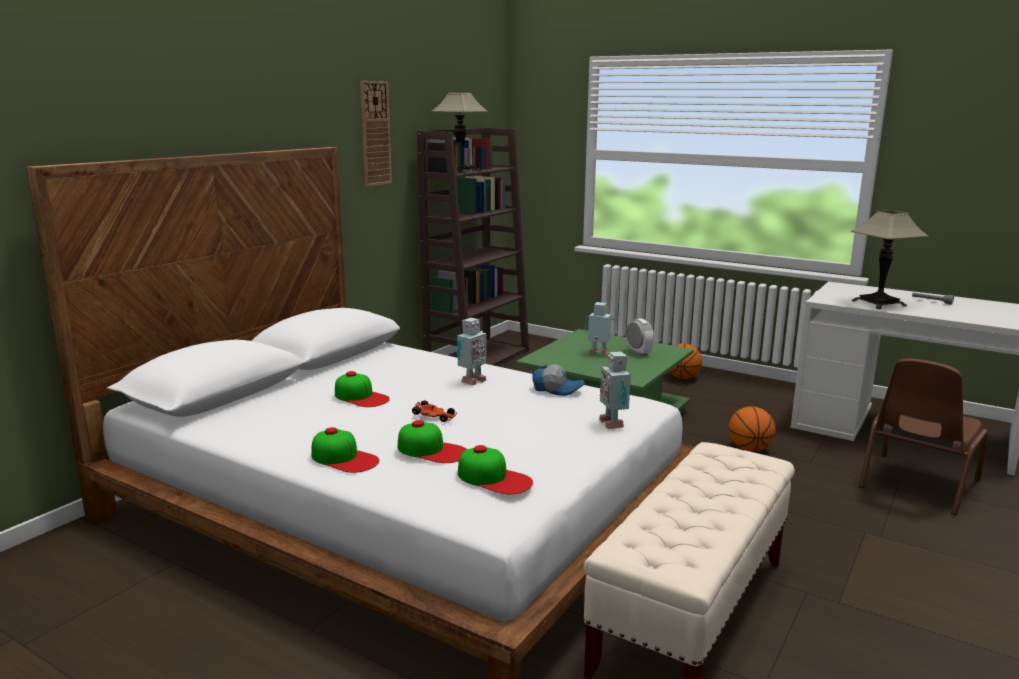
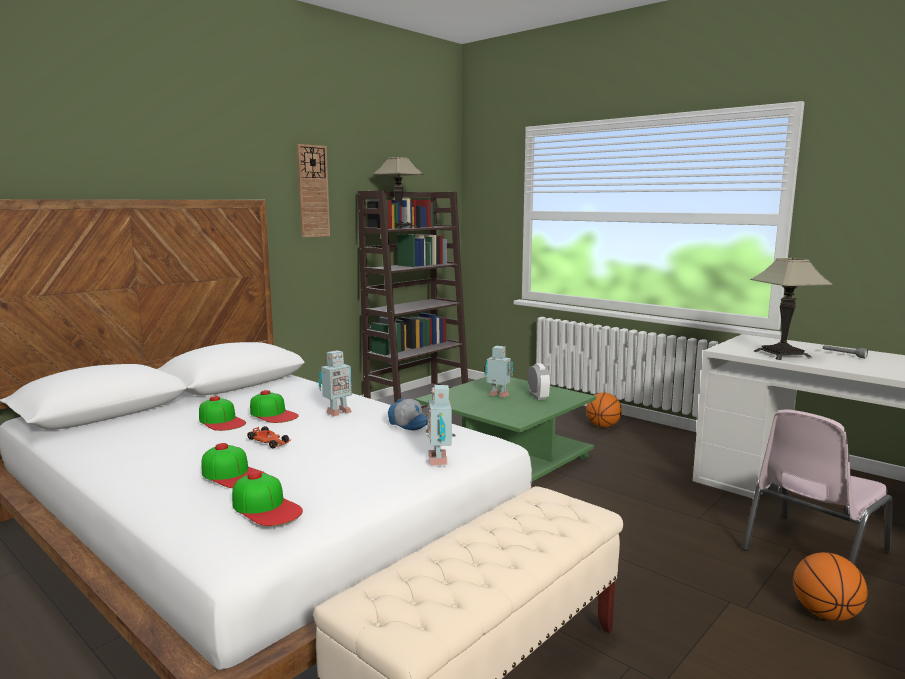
camera: 10 degrees right, 5 degrees down
(344, 458) = (148, 477): cap -> cap (273, 414)
(749, 449) = (638, 500): basketball -> basketball (825, 614)
(916, 484) = (812, 551): brown chair -> pink chair

